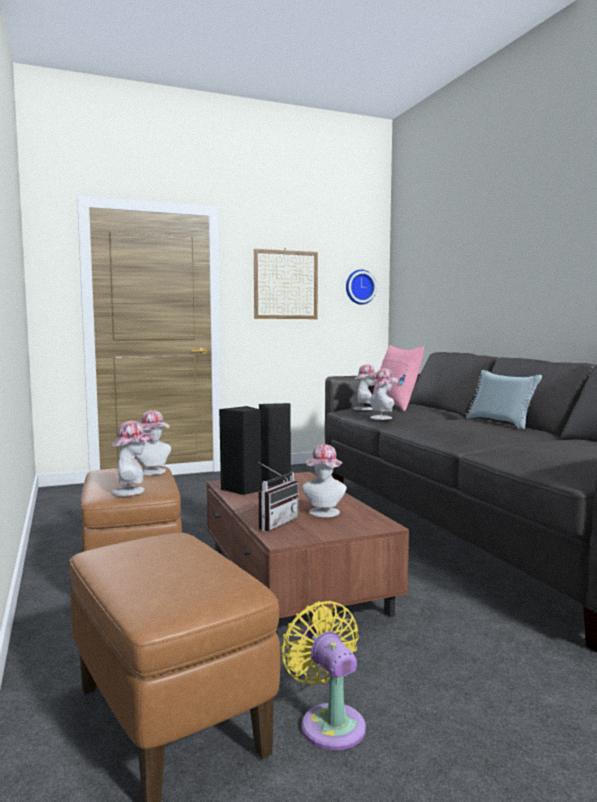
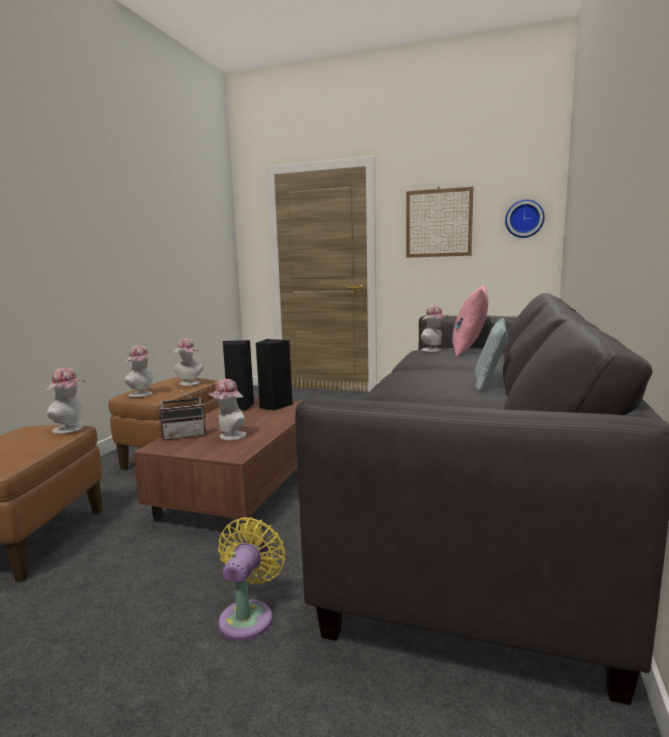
camera: 40 degrees right, 5 degrees up
(329, 722) = (76, 581): yellow fan -> yellow fan (248, 616)
(383, 417) = (414, 360): hat -> hat (71, 429)

